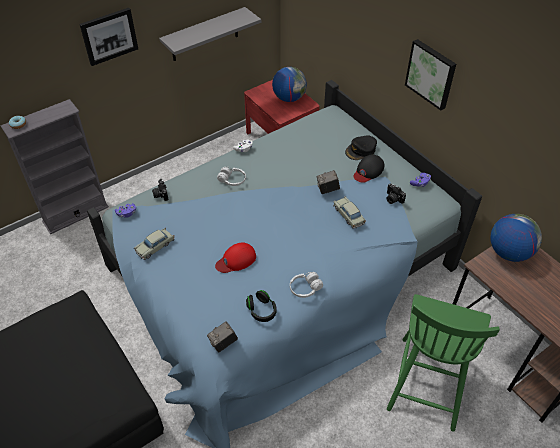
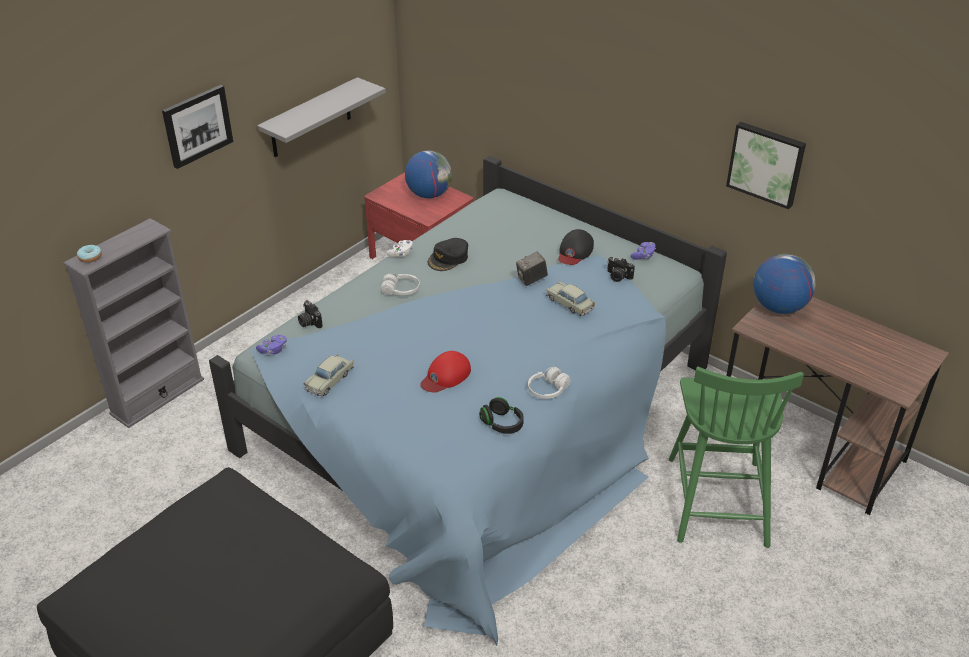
camera: 15 degrees left, 10 degrees down
(223, 343) = (468, 468): camera -> none
(361, 150) = (555, 232): black cap -> black cap (448, 258)
(431, 74) = (634, 112): picture -> picture (766, 163)

